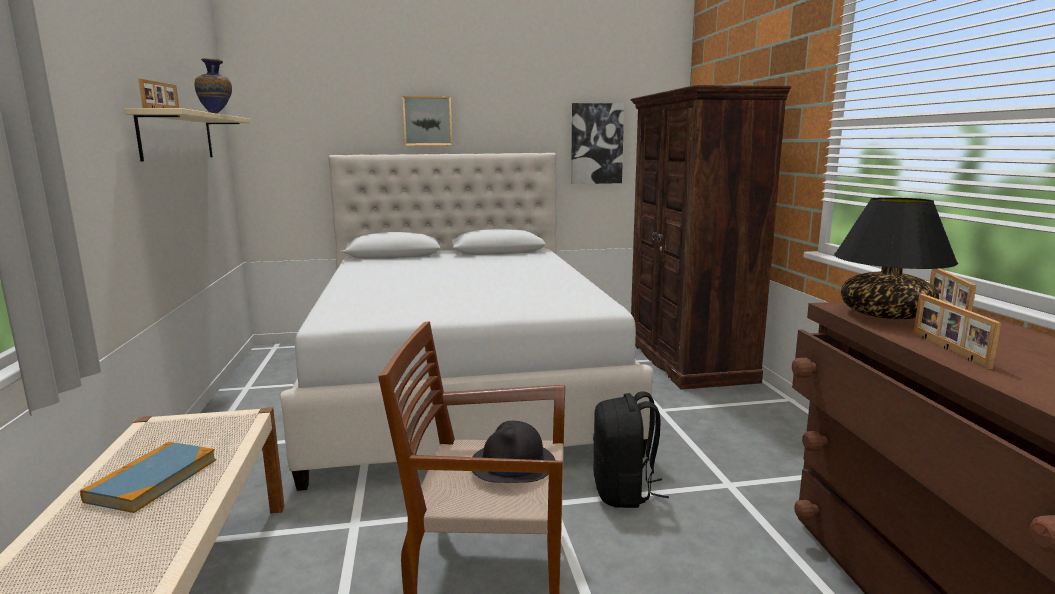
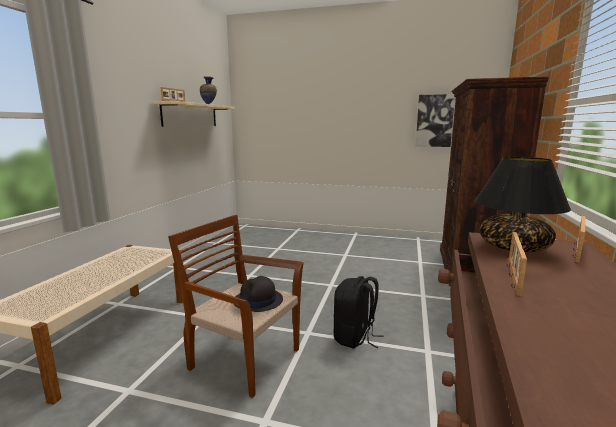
camera: 25 degrees right, 0 degrees up
(153, 480) = (102, 271): book -> none
(427, 121) = (329, 107): picture -> none
(462, 386) = (316, 260): white bed -> none

